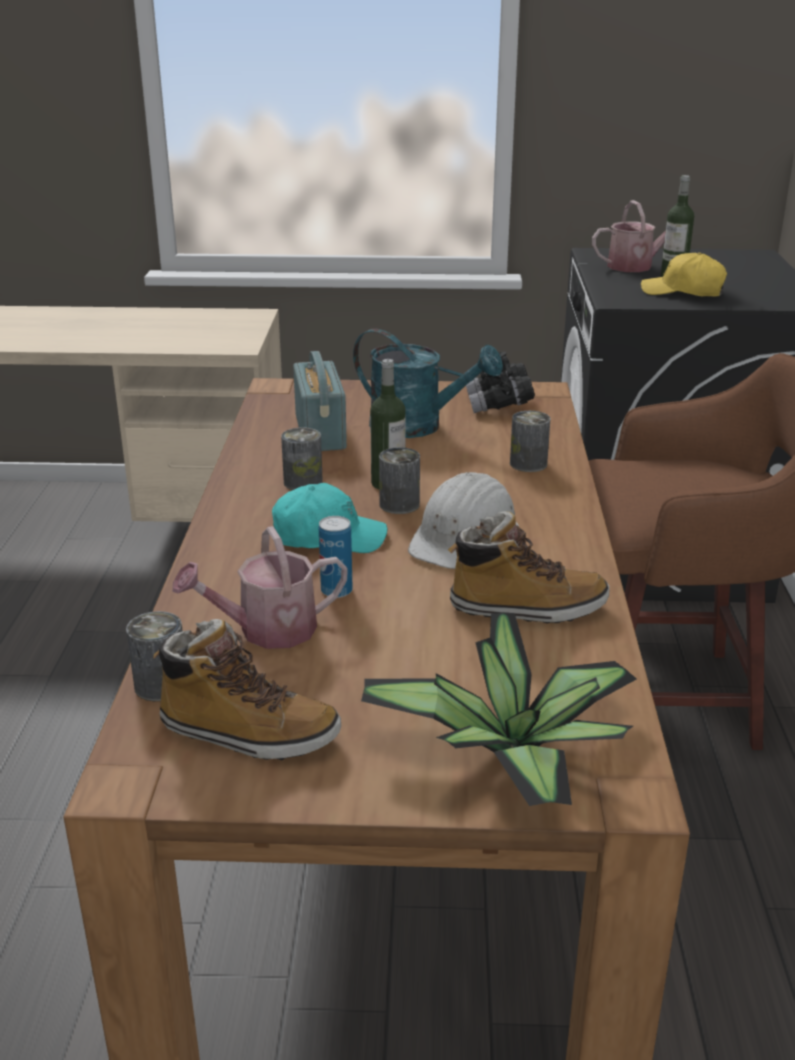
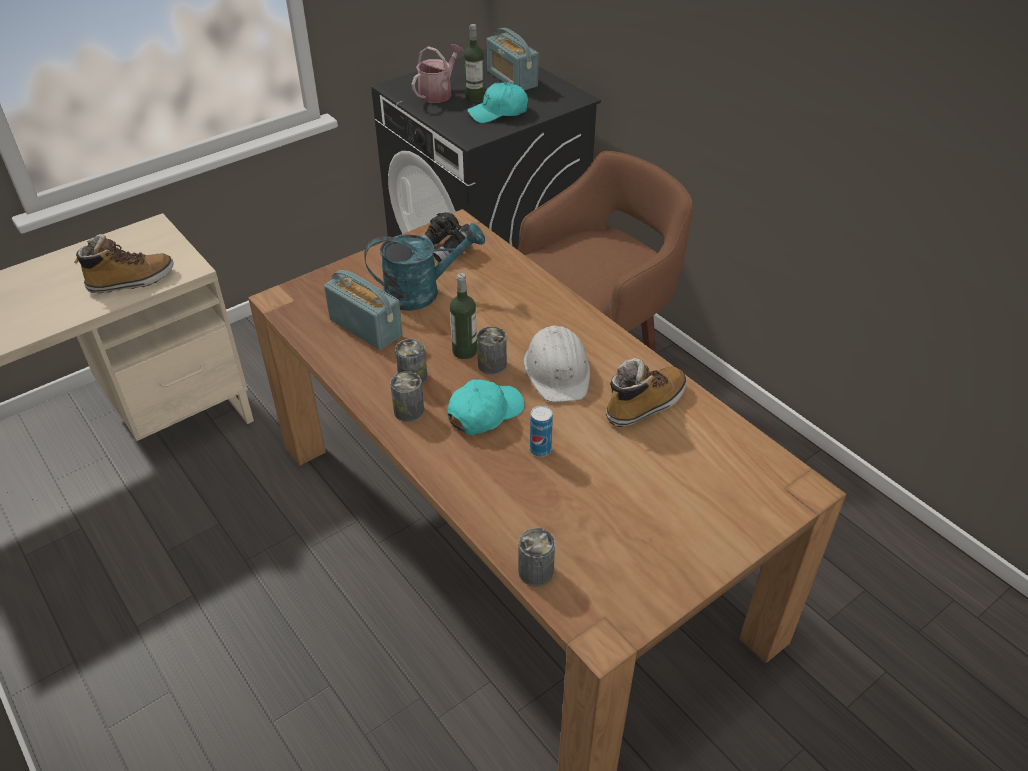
camera: 40 degrees left, 15 degrees up
(248, 734) = (618, 570): boot -> boot (131, 281)
(267, 630) = (540, 500): watering can -> none
(514, 754) = (741, 498): potted plant -> none
(528, 464) = (523, 293): can -> can (409, 411)
(683, 292) = (498, 112): yellow cap -> turquoise cap
(744, 274) = (512, 79): none -> radio

